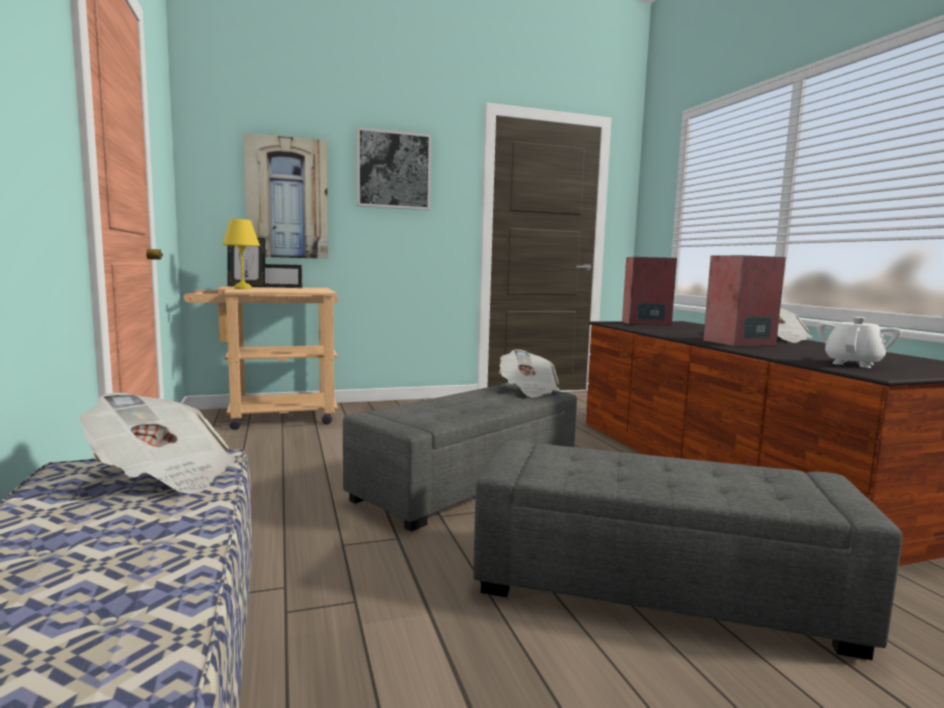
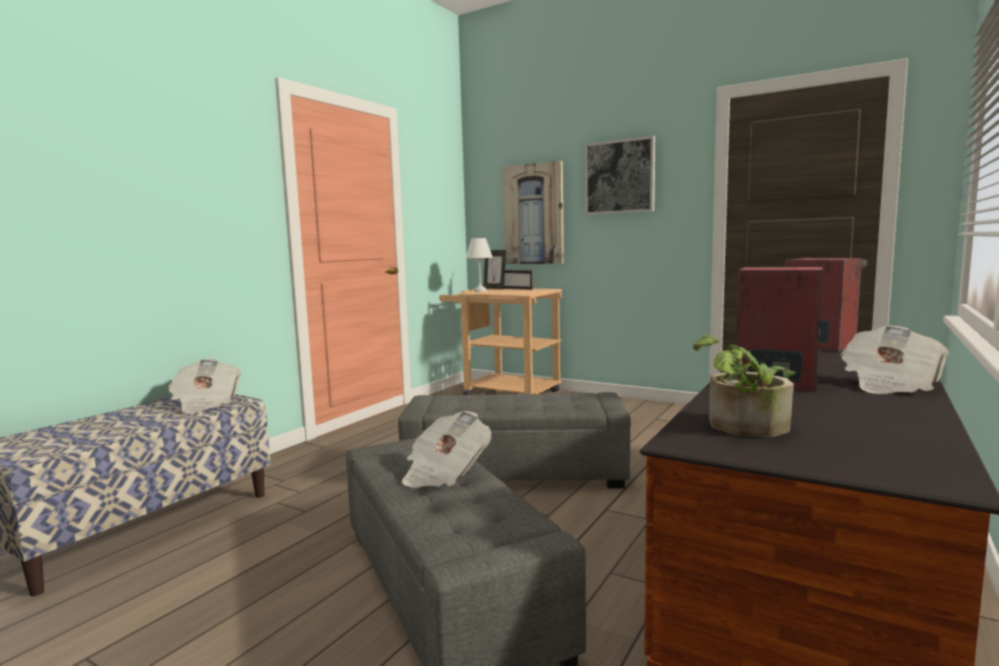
camera: 50 degrees right, 0 degrees up
(242, 288) = (480, 291): yellow table lamp -> white table lamp
(528, 390) = (593, 401): newspaper -> newspaper (445, 473)
(853, 364) = (741, 428): white teapot -> potted plant

